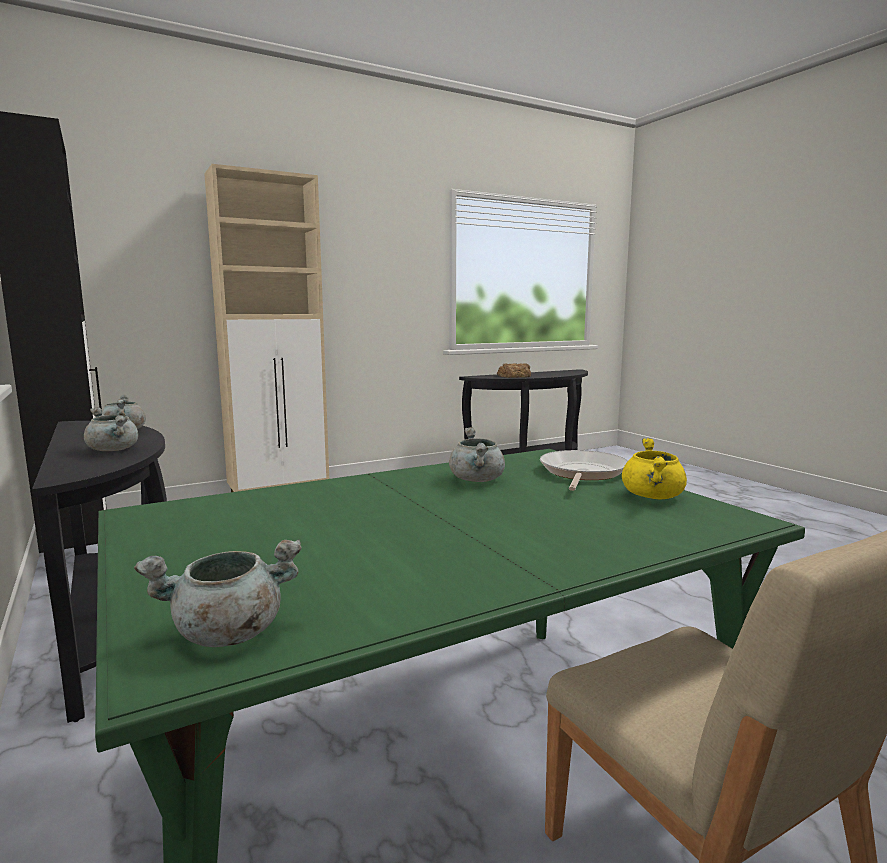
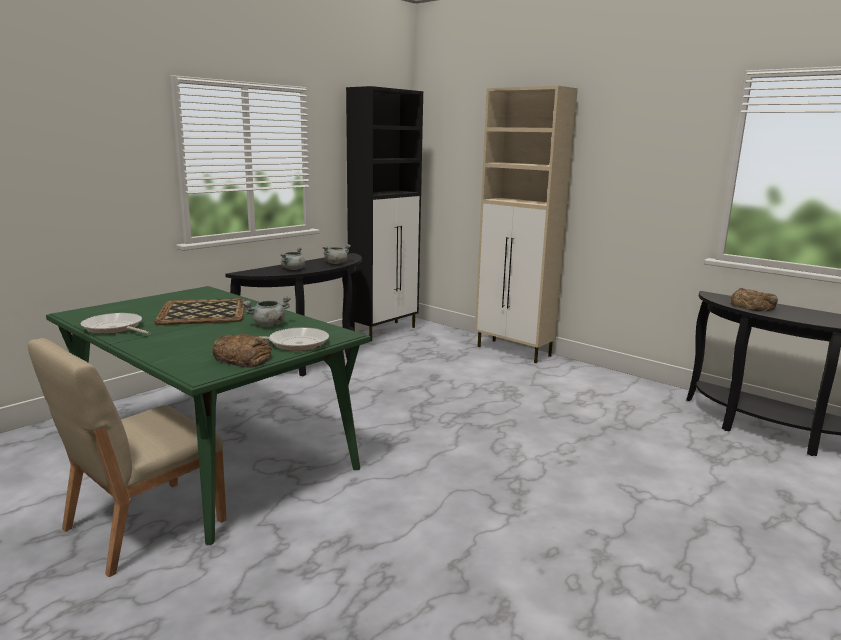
camera: 70 degrees right, 5 degrees up
(227, 634) = (89, 314): grey cooking pot -> none
(353, 514) = (203, 312): none -> tray
(421, 590) = (114, 328): none -> frying pan
(653, 497) = (242, 358): yellow cooking pot -> bread

